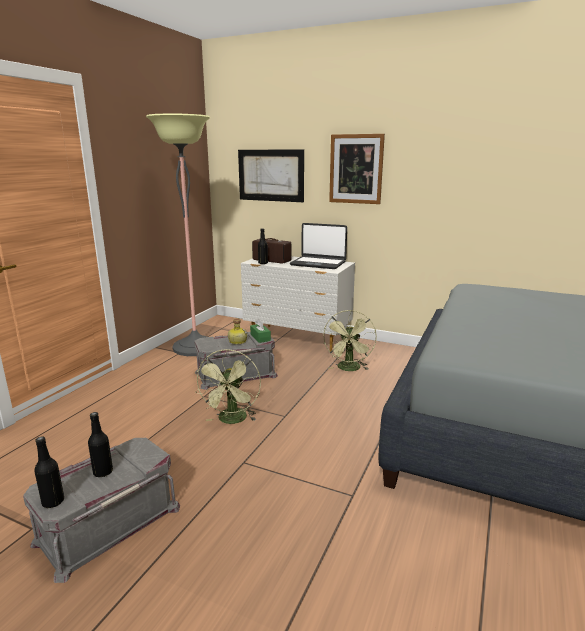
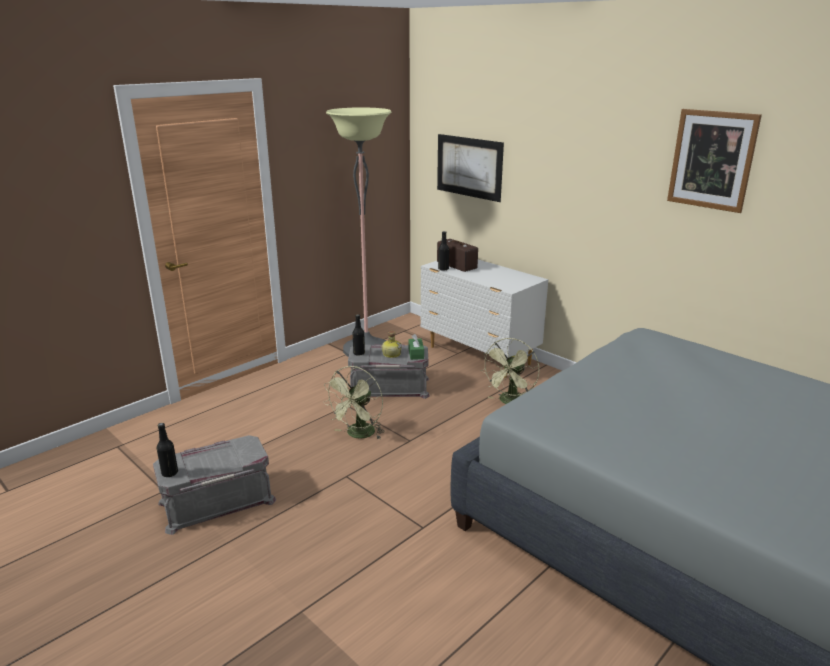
camera: 20 degrees right, 5 degrees up
(103, 472) = (213, 458): black bottle -> black bottle (359, 353)
(318, 263) = (503, 276): laptop -> none
(356, 169) = (555, 172): picture -> picture (712, 160)

